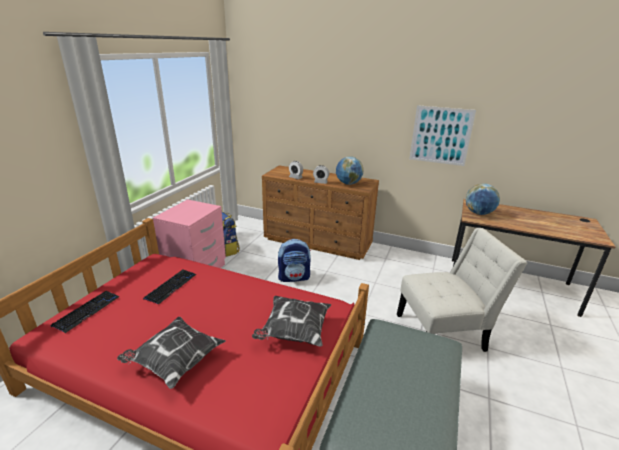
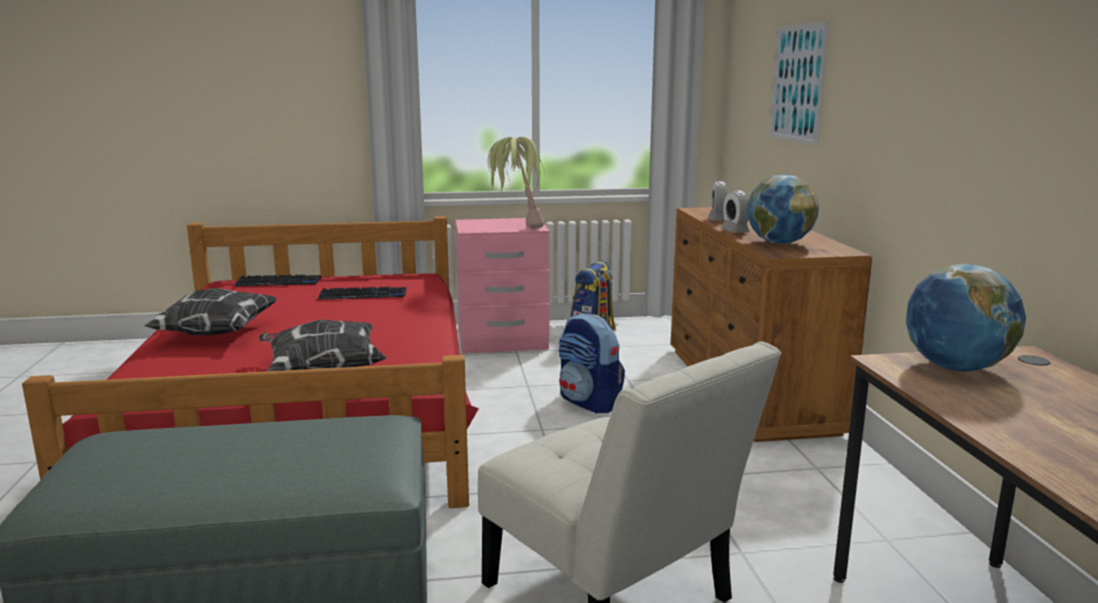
camera: 60 degrees right, 10 degrees down
(199, 209) = (516, 226): none -> potted plant
(440, 135) = (994, 129): picture -> picture (797, 83)

